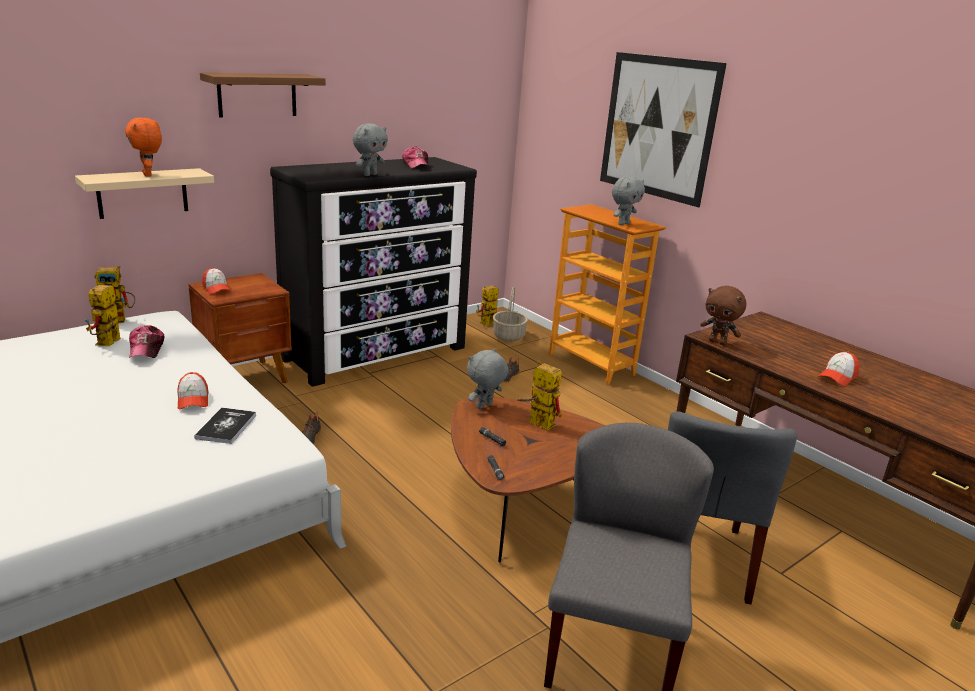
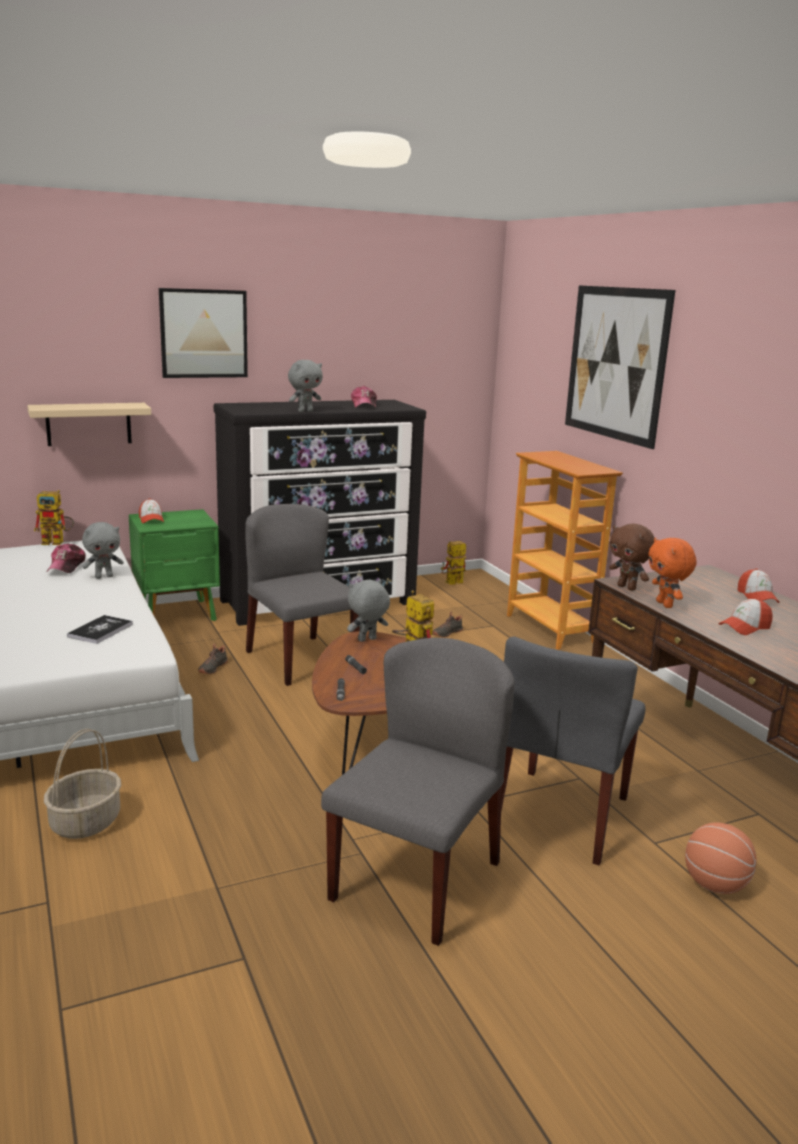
camera: 15 degrees right, 5 degrees down
(107, 344) = (35, 560): toy robot -> none
(148, 175) = (92, 406): orange plush toy -> orange plush toy (665, 605)
(193, 400) = (84, 608): cap -> cap (757, 597)
(246, 379) = (178, 614): brown nightstand -> green nightstand
(257, 95) = (204, 333): brown shelf -> picture
(389, 419) = (300, 660): none -> grey chair
(508, 336) = (470, 596): basket -> basket (85, 822)
(623, 224) = (573, 468): grey plush toy -> grey plush toy (104, 577)
(847, 608) = (715, 885): none -> basketball

